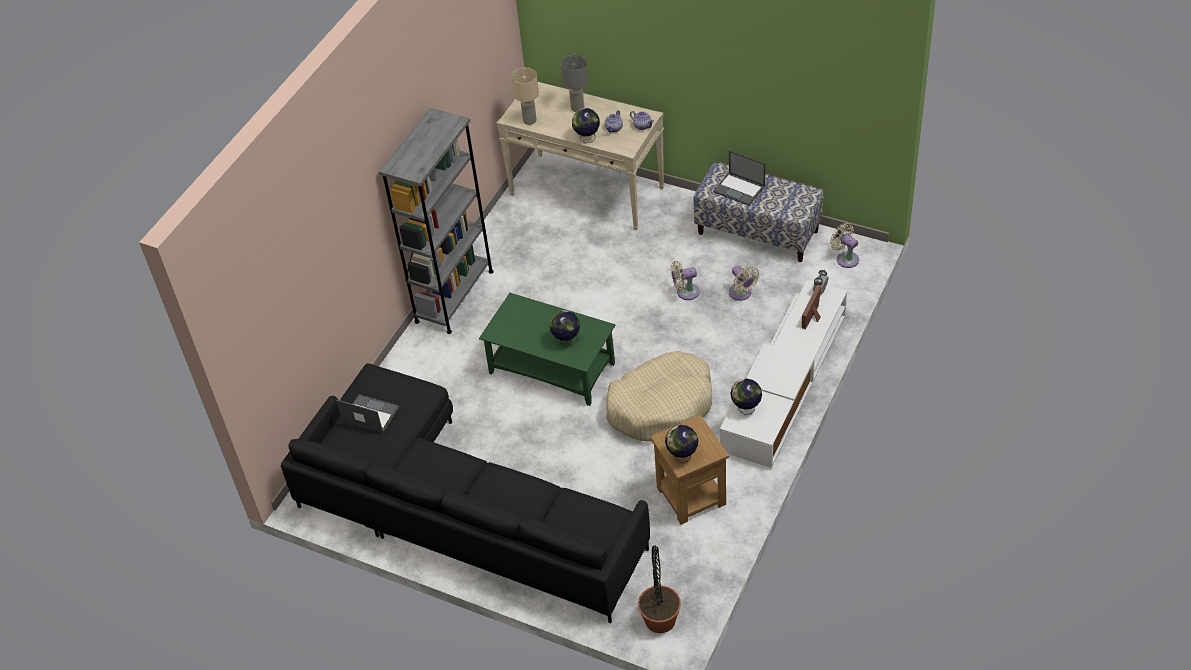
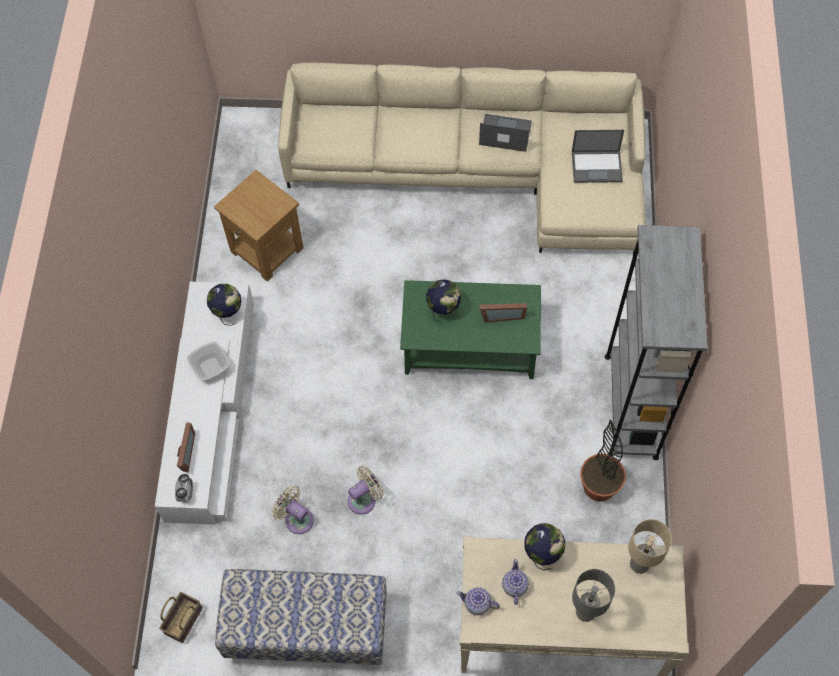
camera: 155 degrees right, 15 degrees up
(459, 509) = (480, 169): black sofa -> beige sofa
(522, 325) = (501, 314): none -> picture frame
(660, 620) = (254, 131): potted plant -> potted plant (599, 486)
(661, 406) = (333, 338): beige dog bed -> none
(682, 457) = (258, 190): globe -> none
(739, 189) = (326, 606): laptop -> laptop (504, 133)
(775, 369) = (210, 367): none -> bowl
(845, 258) = (183, 619): beige fan -> basket

